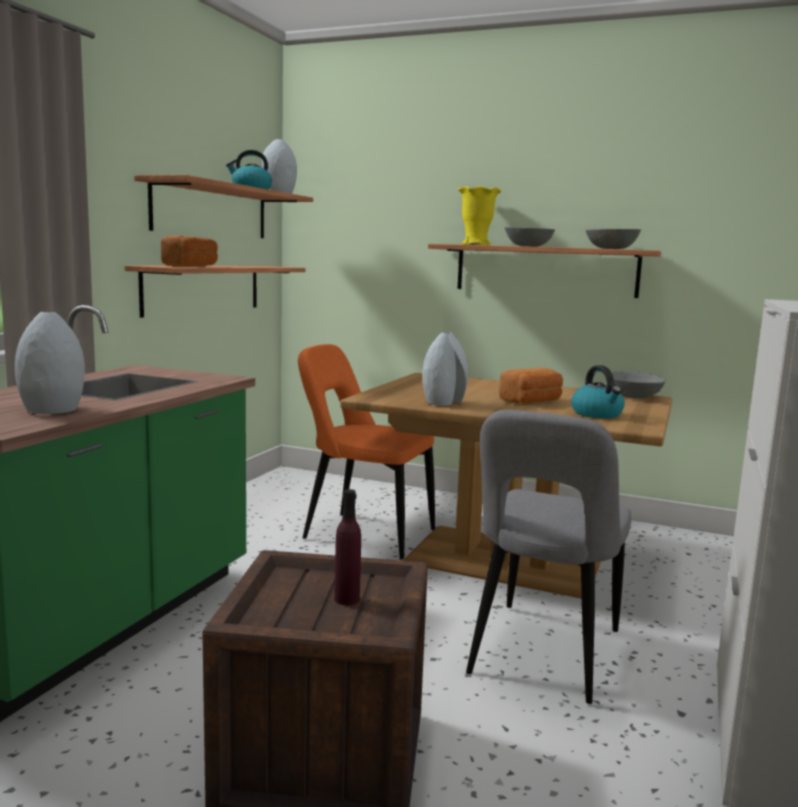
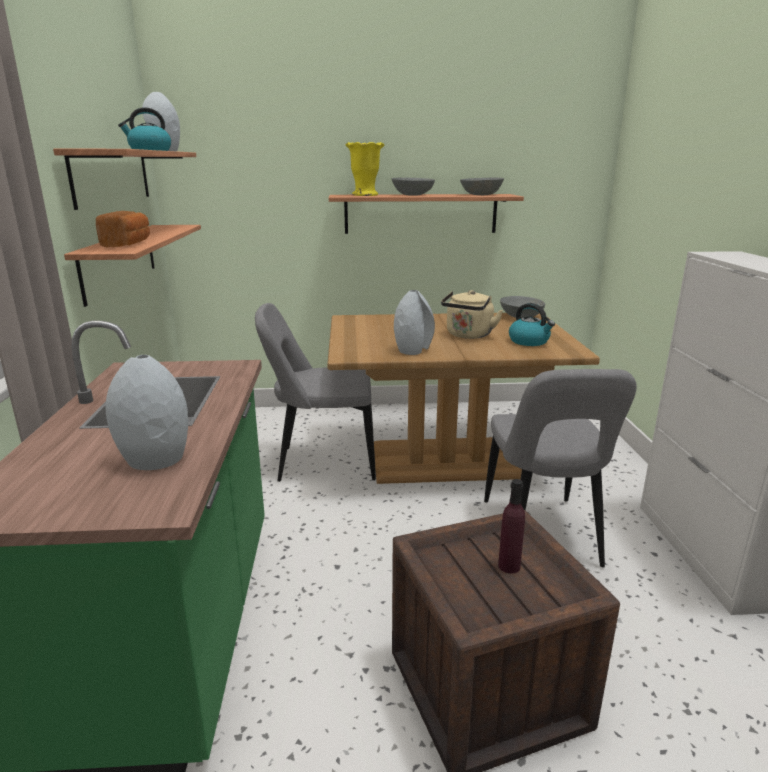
camera: 25 degrees left, 10 degrees up
(363, 534) = (322, 463): orange chair -> grey chair
(532, 401) = (468, 335): bread -> beige kettle

